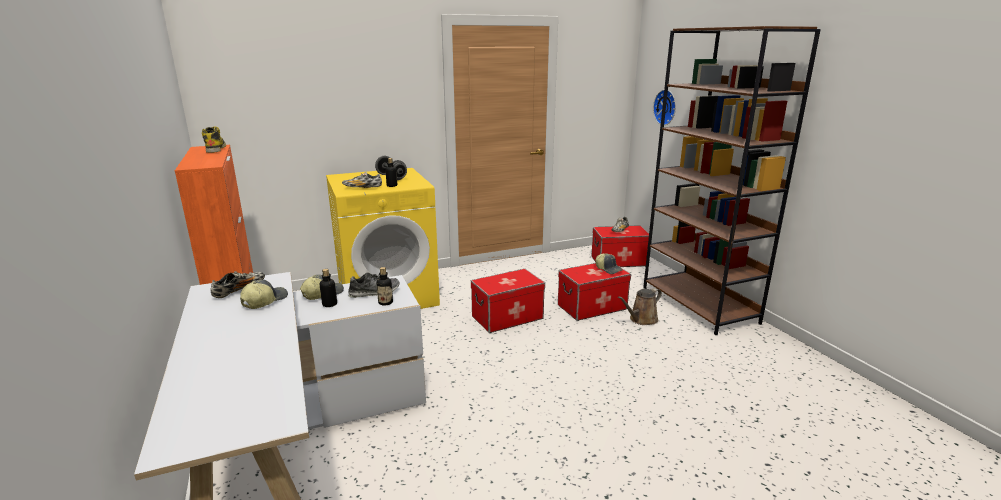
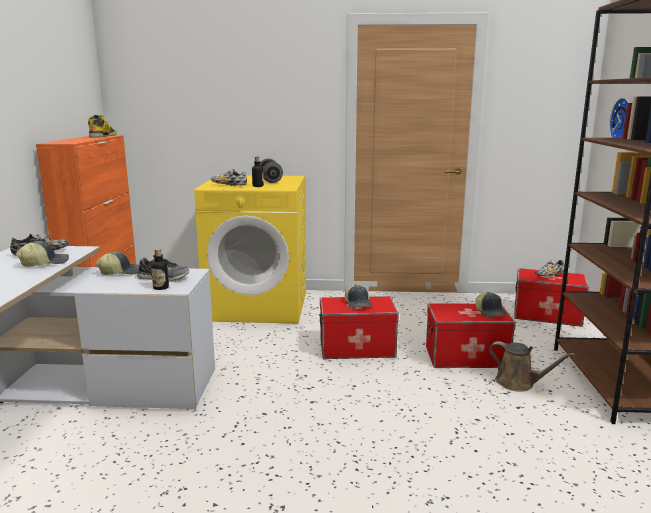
camera: 25 degrees right, 5 degrees down
(329, 304) = (114, 281): bottle -> none
(507, 280) = (358, 303): none -> cap
(641, 320) = (518, 383): brown watering can -> brown watering can turned 135 degrees counterclockwise

